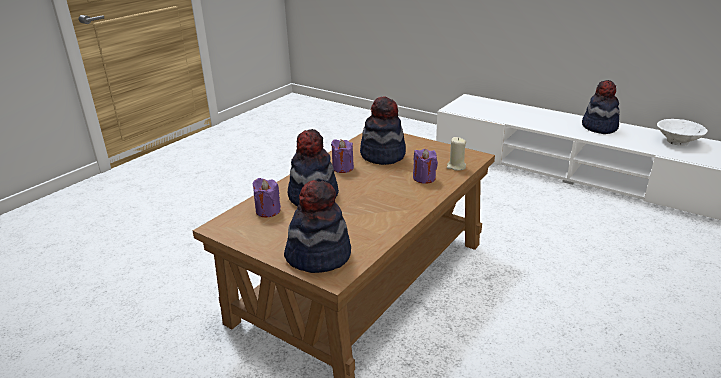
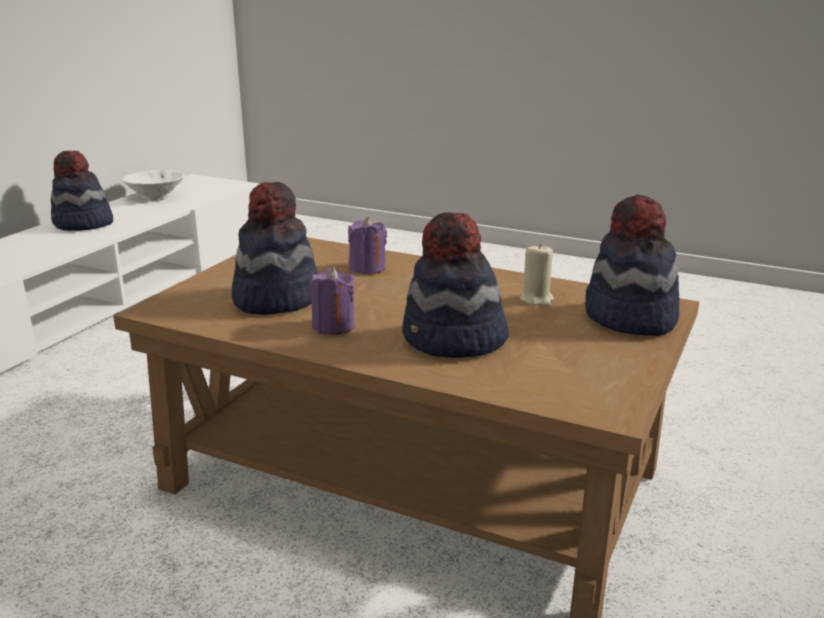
camera: 100 degrees left, 5 degrees down
(268, 211) = (527, 372): purple candle -> none
(456, 166) = (324, 251): beige candle -> beige candle (536, 299)

